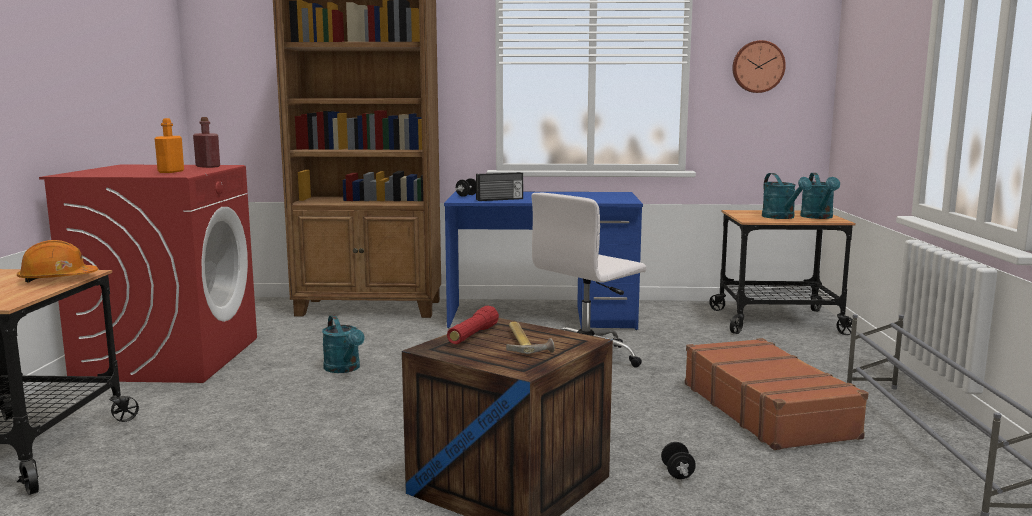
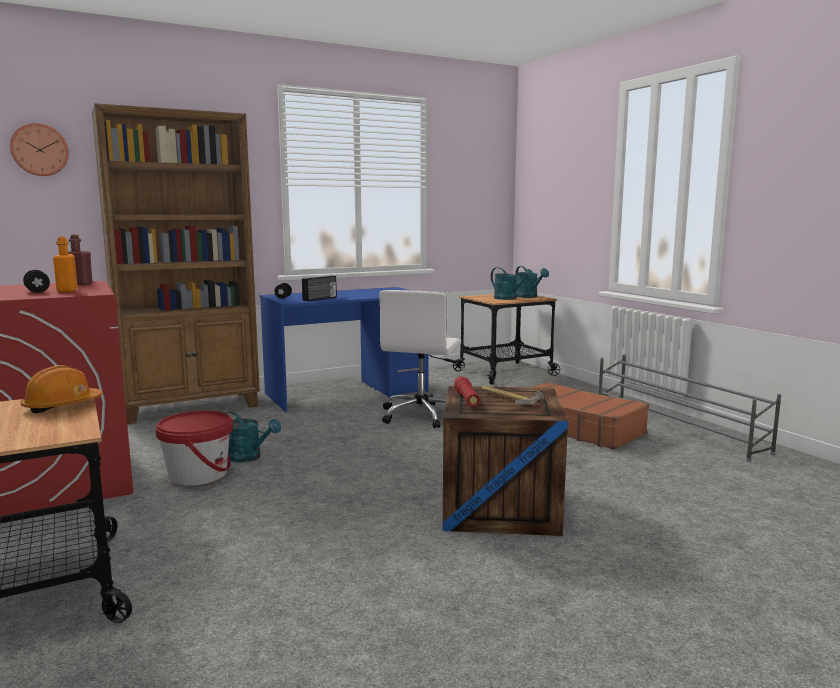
camera: 30 degrees left, 0 degrees up
(278, 376) = (198, 474): none -> red bucket
(677, 473) = (583, 475): black dumbbell -> black dumbbell (37, 292)
(758, 66) = (469, 191): wall clock -> wall clock (40, 150)

